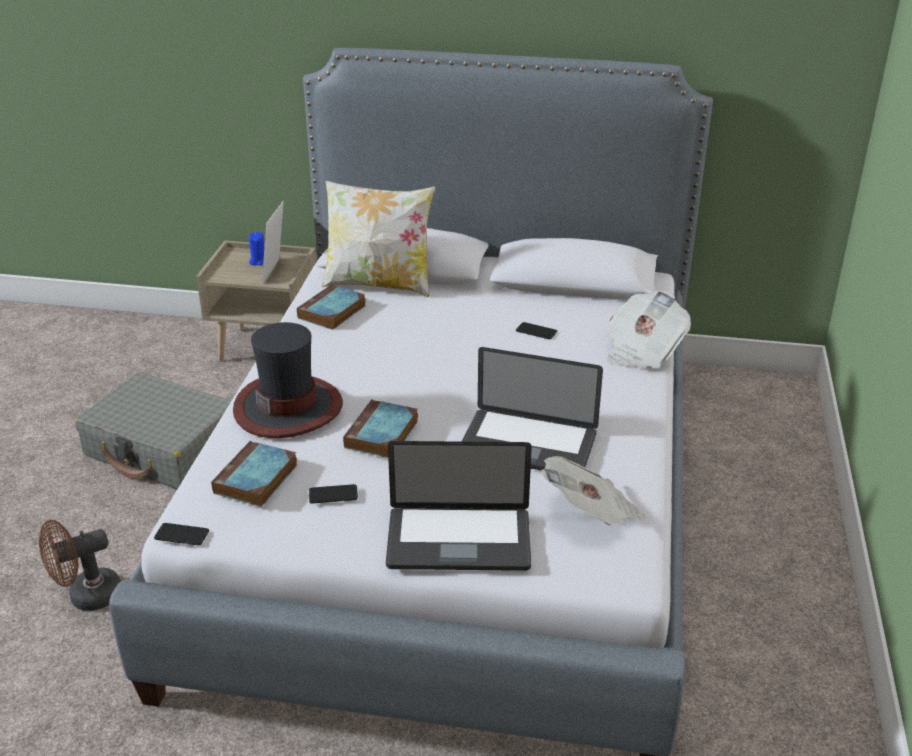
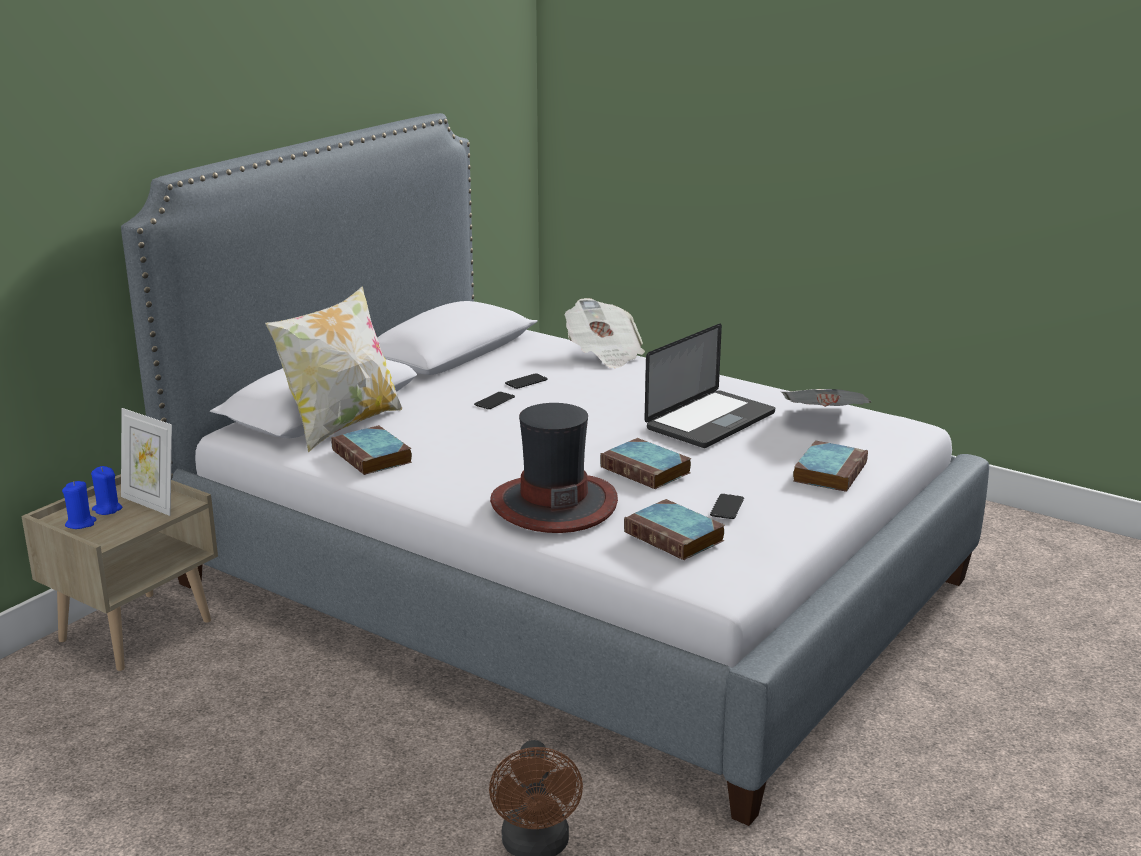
camera: 65 degrees left, 10 degrees down
(164, 448) = (278, 745): grey suitcase -> none
(181, 535) = (735, 590): phone -> phone (494, 401)
(234, 261) = (81, 523): none -> blue candle
(458, 541) = (829, 471): laptop -> book

